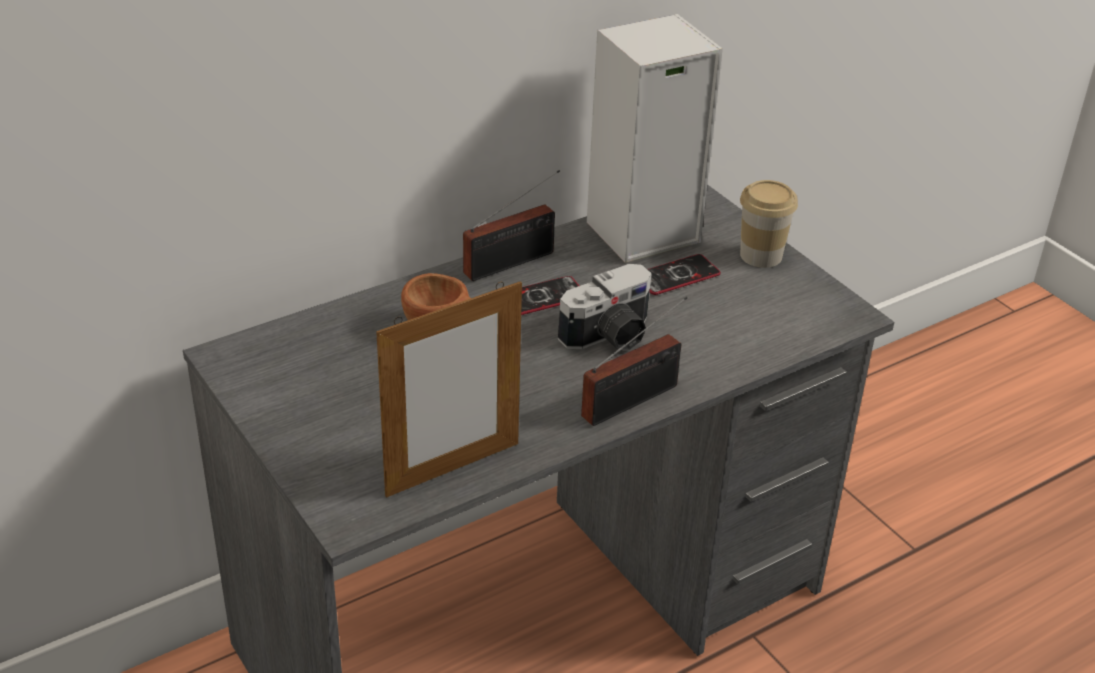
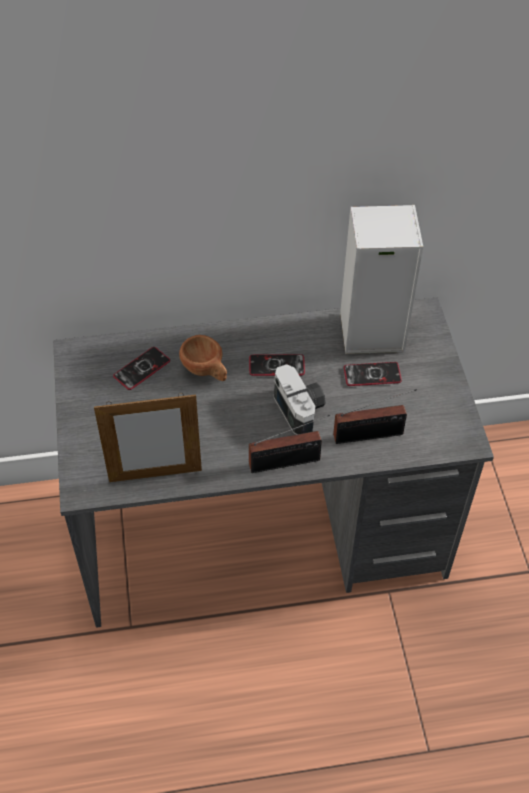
camera: 25 degrees right, 15 degrees up
(346, 349) = (142, 369): none -> phone
(514, 262) = (276, 332): radio -> radio (372, 435)
(610, 336) = (301, 409): camera -> camera turned 105 degrees counterclockwise
(761, 255) = (438, 375): cup -> none

